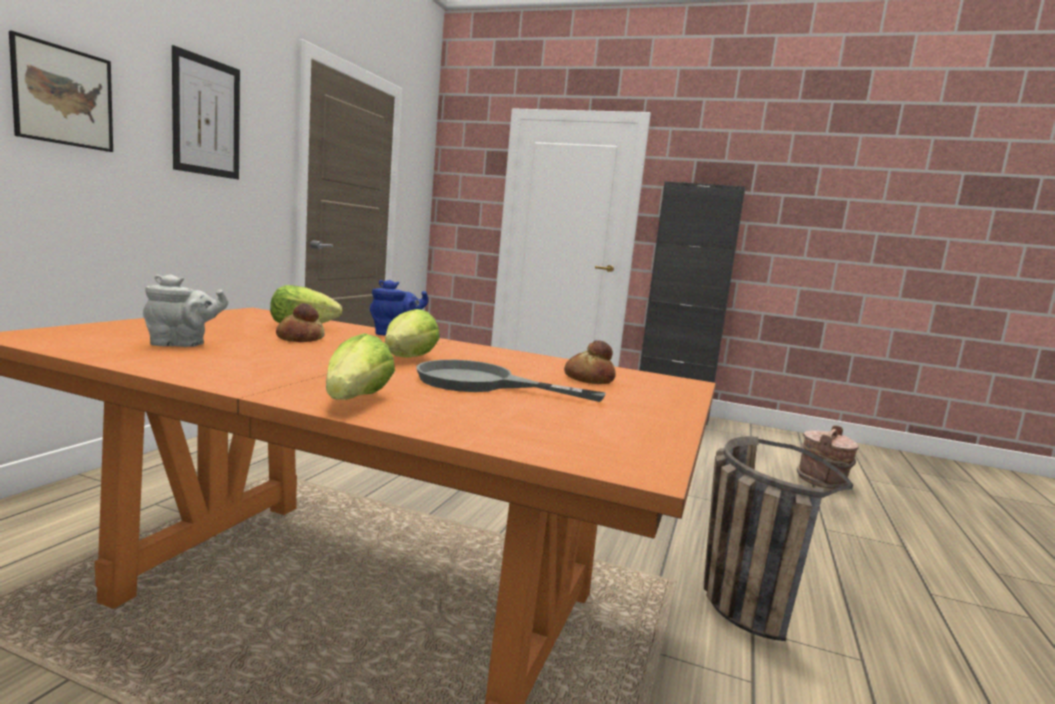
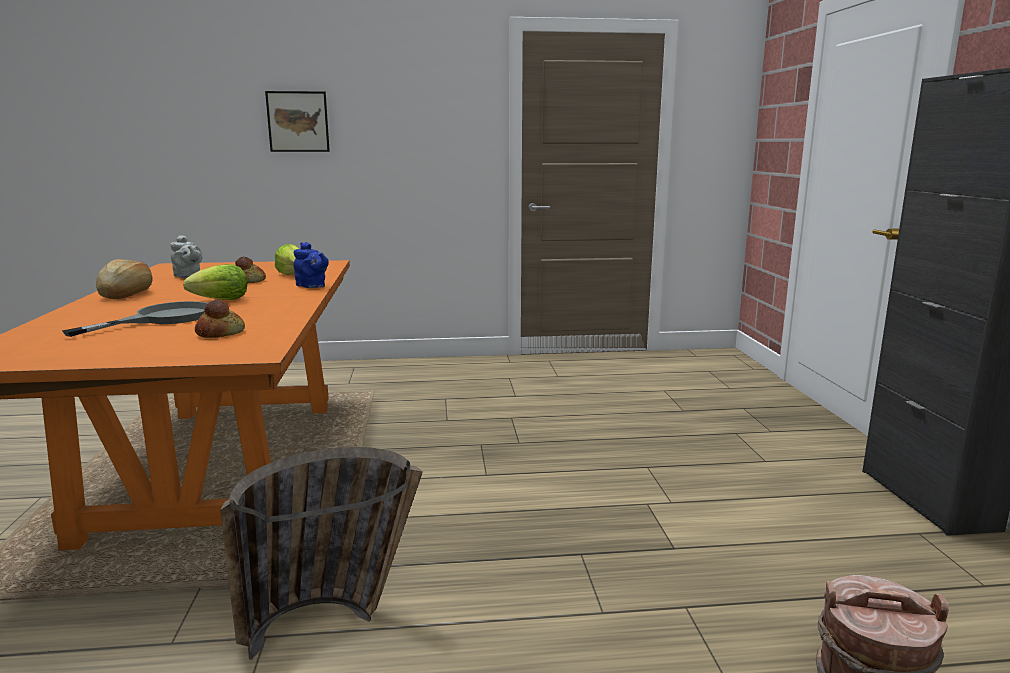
camera: 65 degrees right, 5 degrees up
(206, 117) = (406, 112): picture -> none
(255, 375) = (127, 294): none -> bread
(356, 400) = (84, 311): lettuce -> none
(482, 383) = (161, 319): grey frying pan -> grey frying pan turned 45 degrees clockwise

